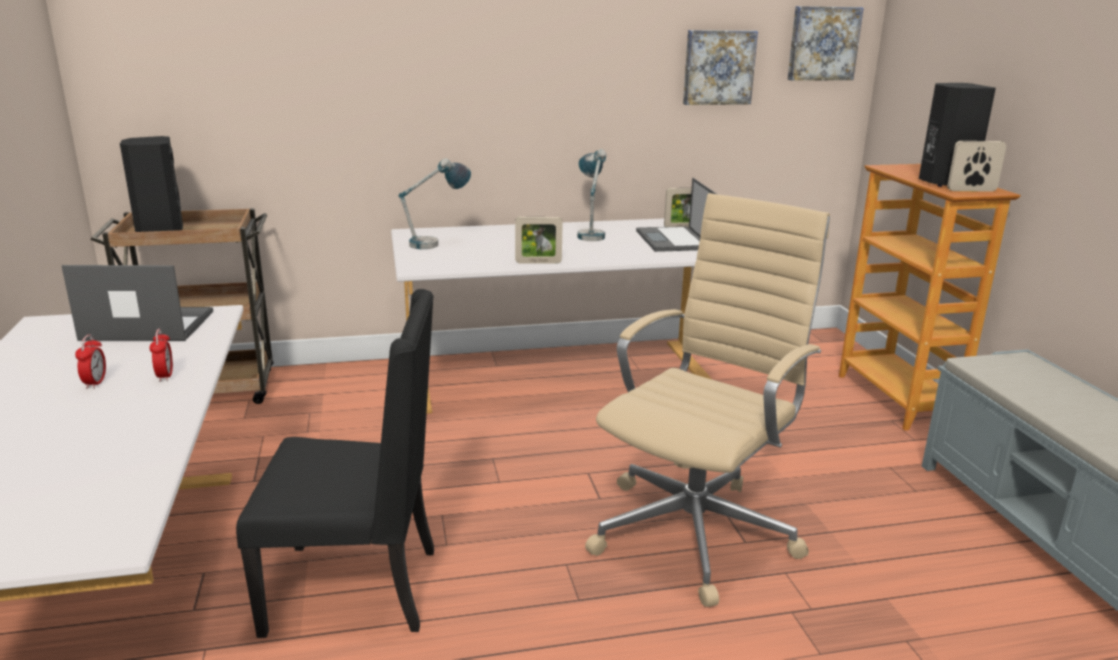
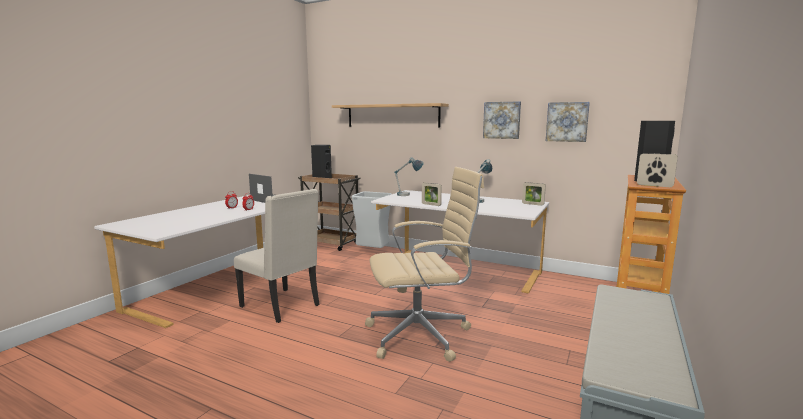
camera: 40 degrees right, 10 degrees down
(339, 53) = (392, 115): none -> shelf
(344, 387) = (373, 253): none -> grey trash can
(358, 589) = (282, 306): black chair -> beige chair
(674, 240) = (513, 207): laptop -> none
(822, 43) = (637, 108): picture -> picture (502, 120)

